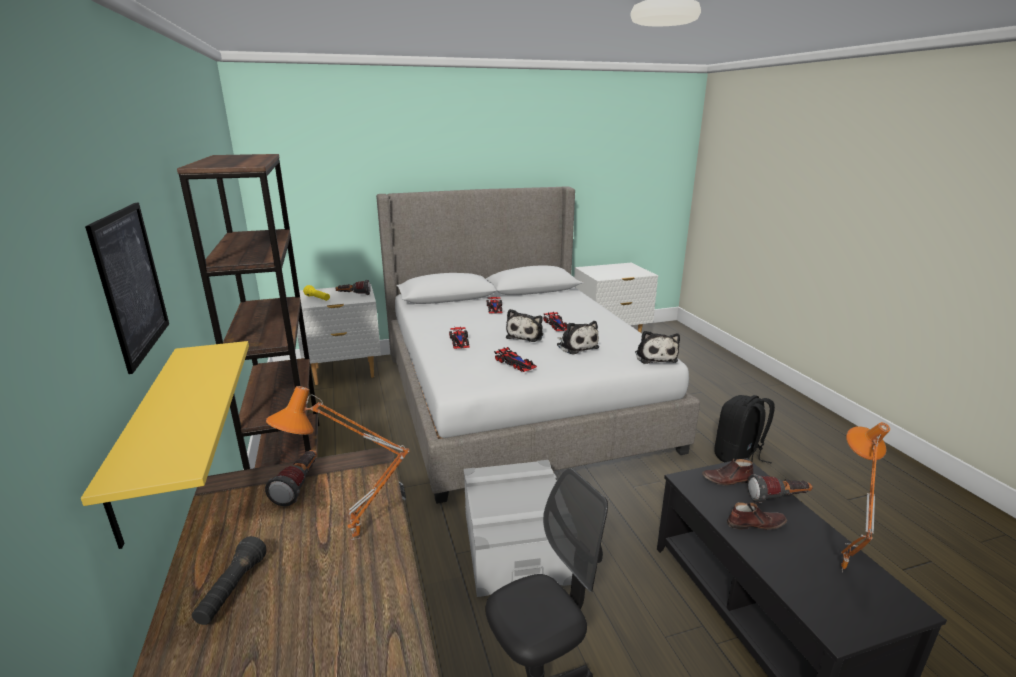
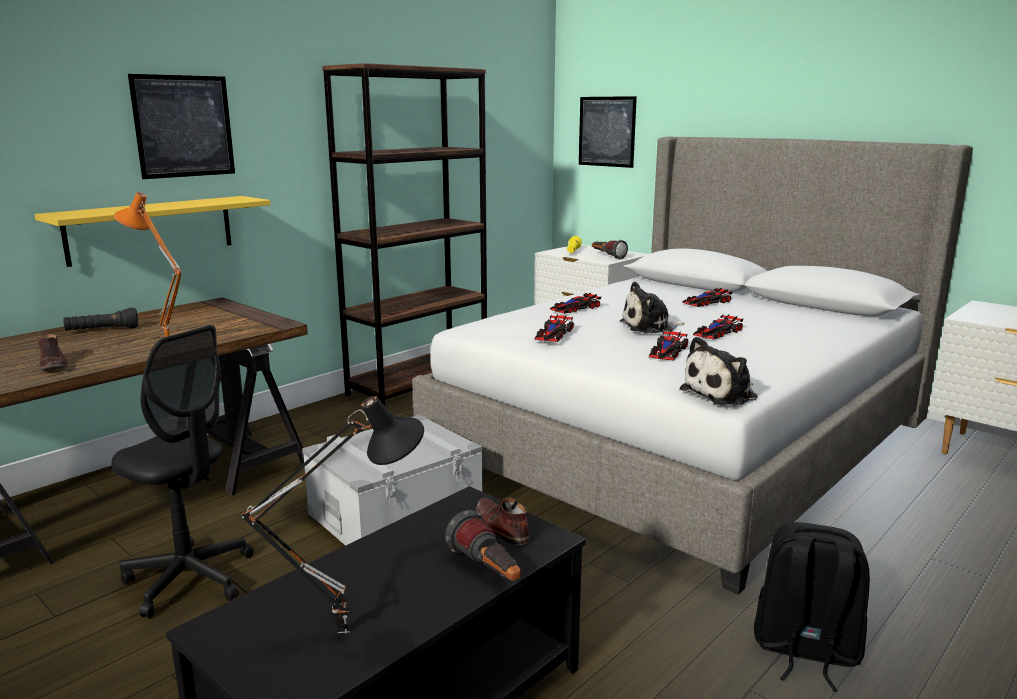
camera: 60 degrees right, 5 degrees down
(299, 486) = (226, 317): flashlight -> none
(306, 193) = (607, 131): none -> picture
(576, 346) = (668, 351): plush toy -> toy car
(755, 524) = (406, 557): brown shoe -> brown shoe (53, 365)
(838, 569) = (344, 630): orange table lamp -> black table lamp

